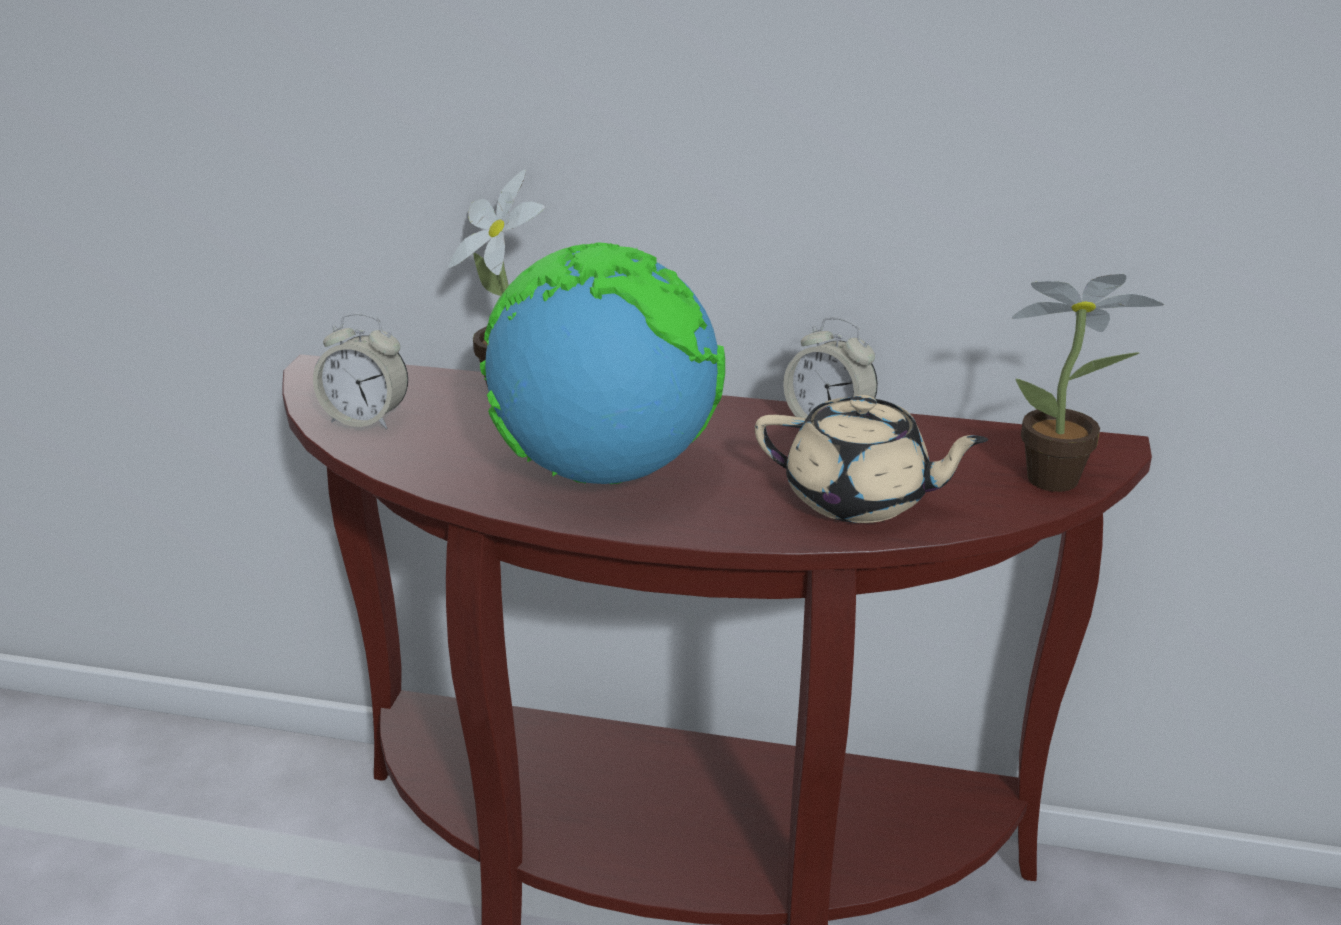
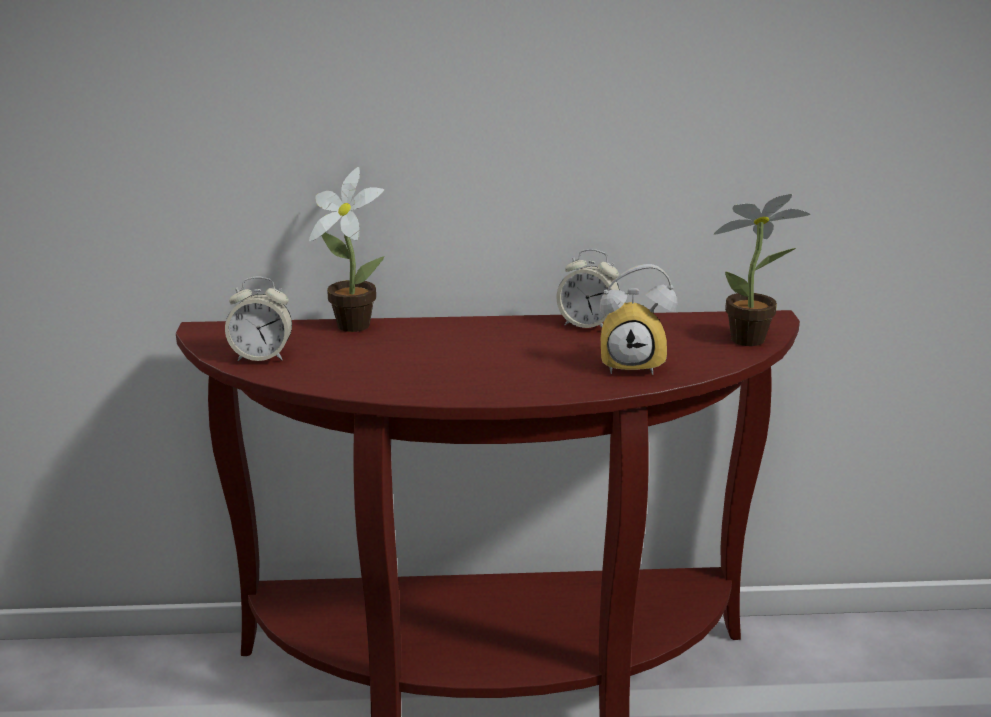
camera: 15 degrees left, 5 degrees down
(604, 472) = (454, 368): globe -> none
(859, 499) = (634, 364): beige teapot -> alarm clock

